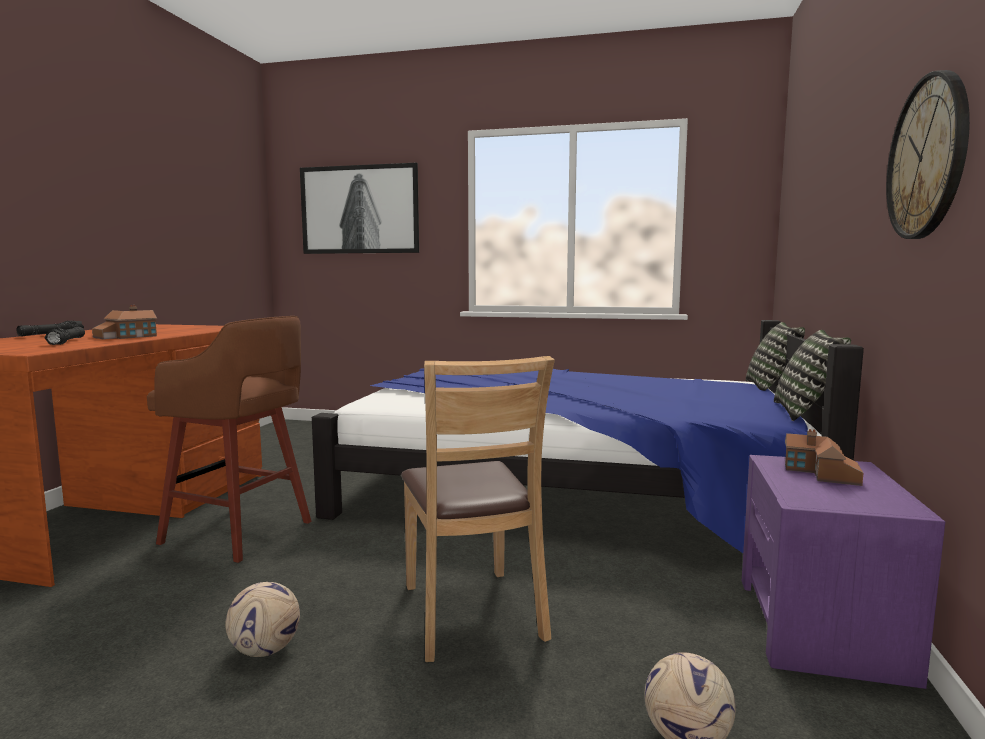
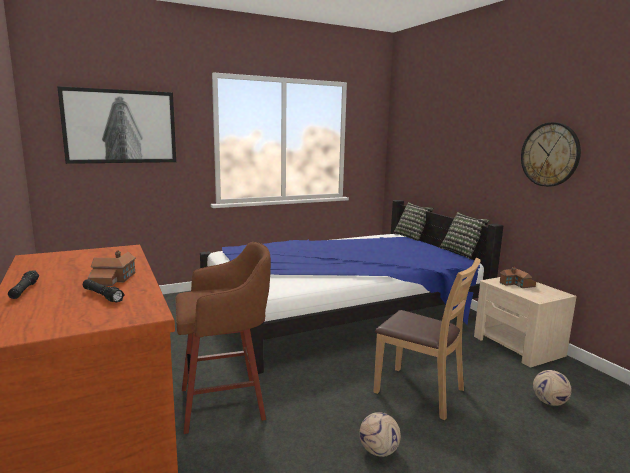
camera: 40 degrees left, 5 degrees up
(820, 627) = (518, 346): purple nightstand -> beige nightstand

